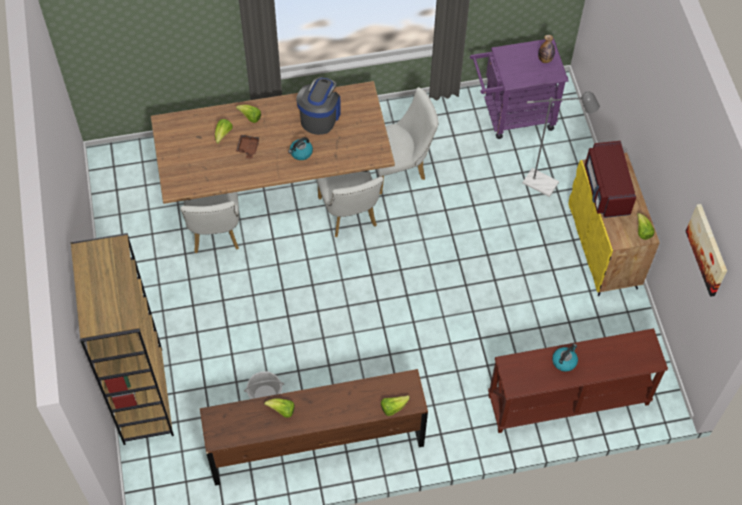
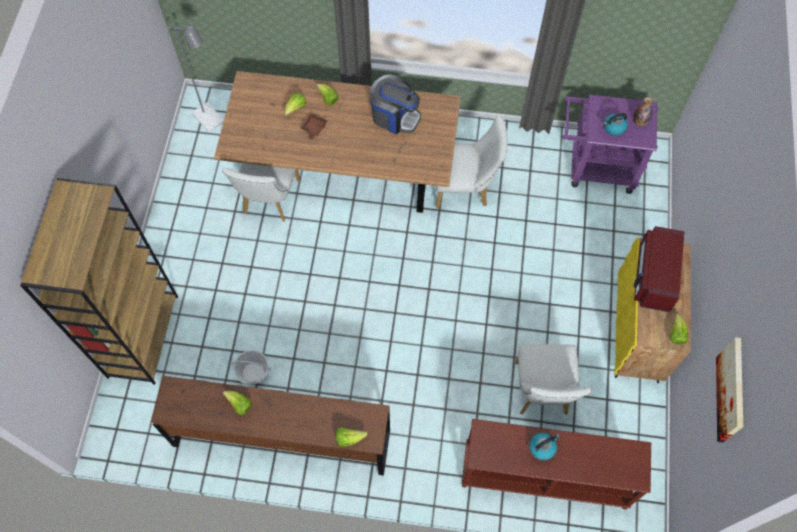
camera: 20 degrees right, 5 degrees up
(301, 153) = (362, 147): kettle -> kettle (614, 127)
(320, 116) = (394, 116): coffee machine -> coffee machine turned 75 degrees clockwise
(349, 215) = (400, 220): white chair -> white chair (542, 393)
(546, 185) = (603, 248): grey floor lamp -> grey floor lamp (211, 121)

